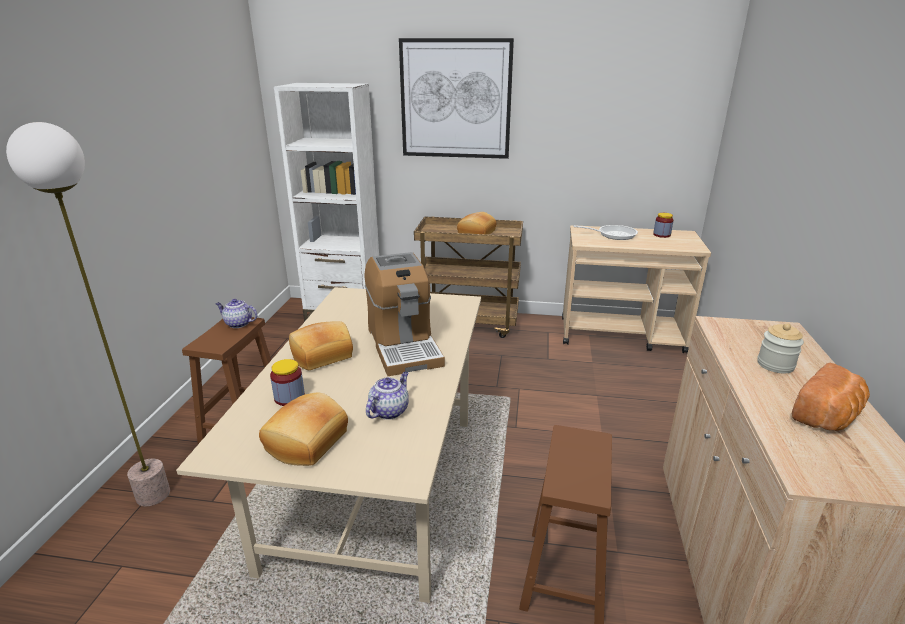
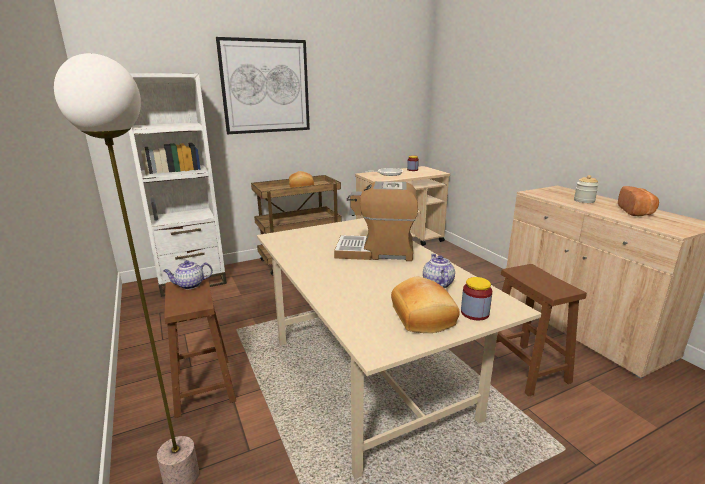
camera: 35 degrees left, 5 degrees down
(289, 397) = (360, 300): jar -> jar (474, 313)
(321, 355) = (331, 272): bread -> none
(403, 346) = (376, 251): coffee machine -> coffee machine turned 150 degrees clockwise

